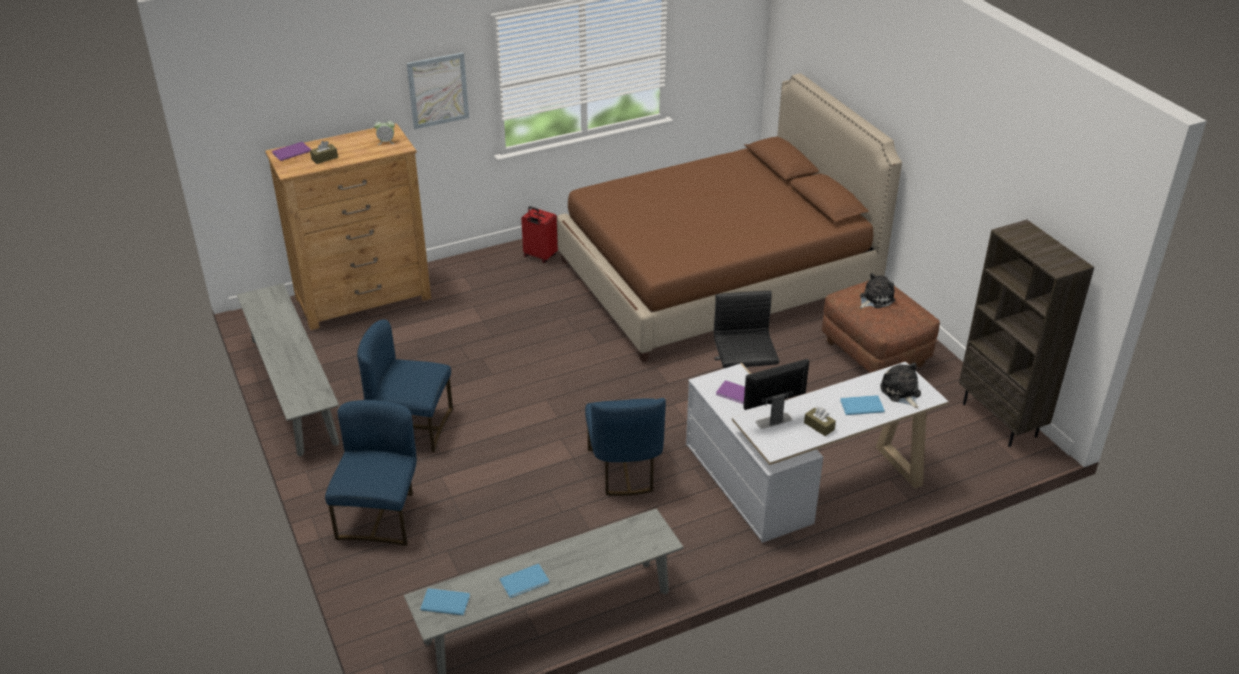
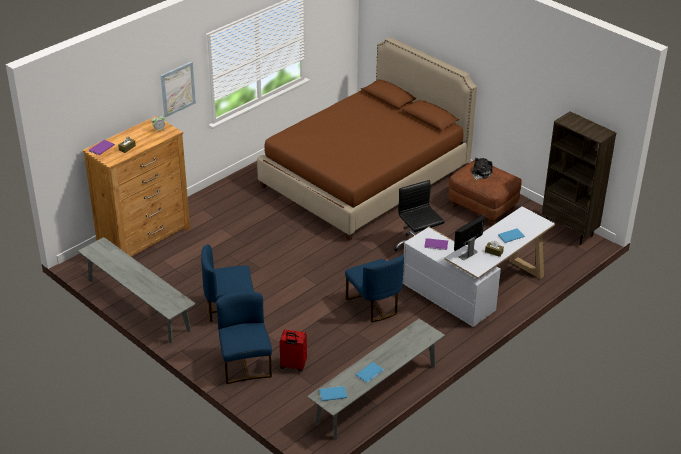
camera: 20 degrees left, 0 degrees up
(539, 256) = (244, 186): red suitcase -> red suitcase (293, 366)
(901, 392) = (528, 224): plush toy -> none

